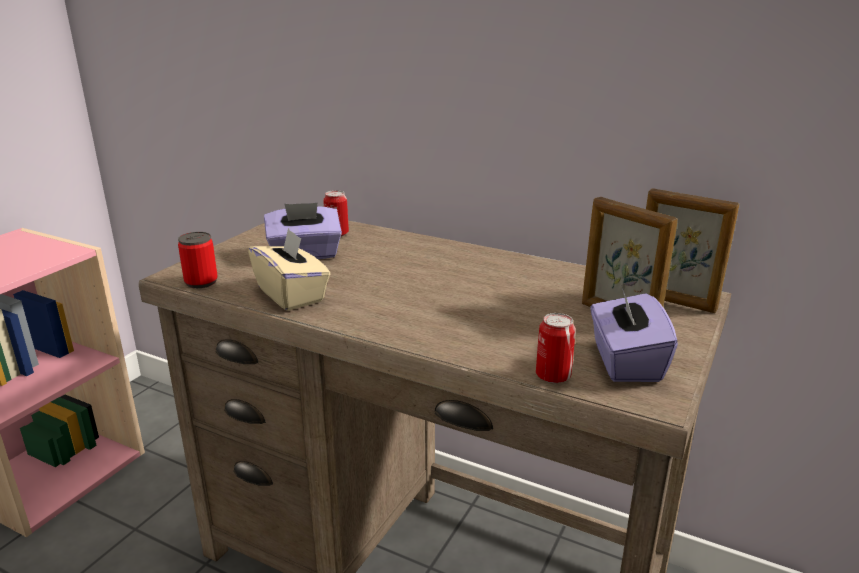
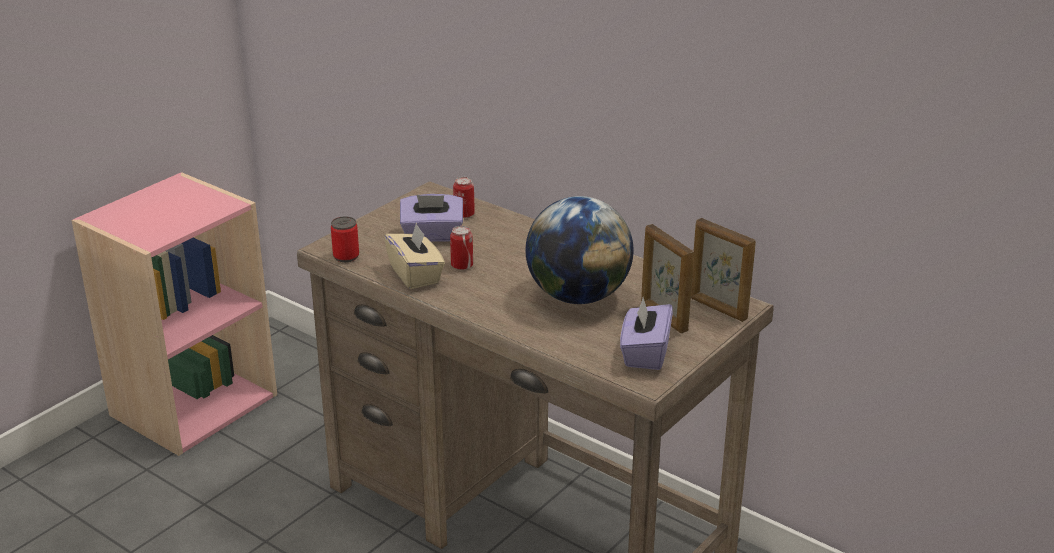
camera: 10 degrees right, 5 degrees up
(501, 302) = (577, 296): none -> globe
(553, 376) = (586, 358): can -> can (462, 265)

